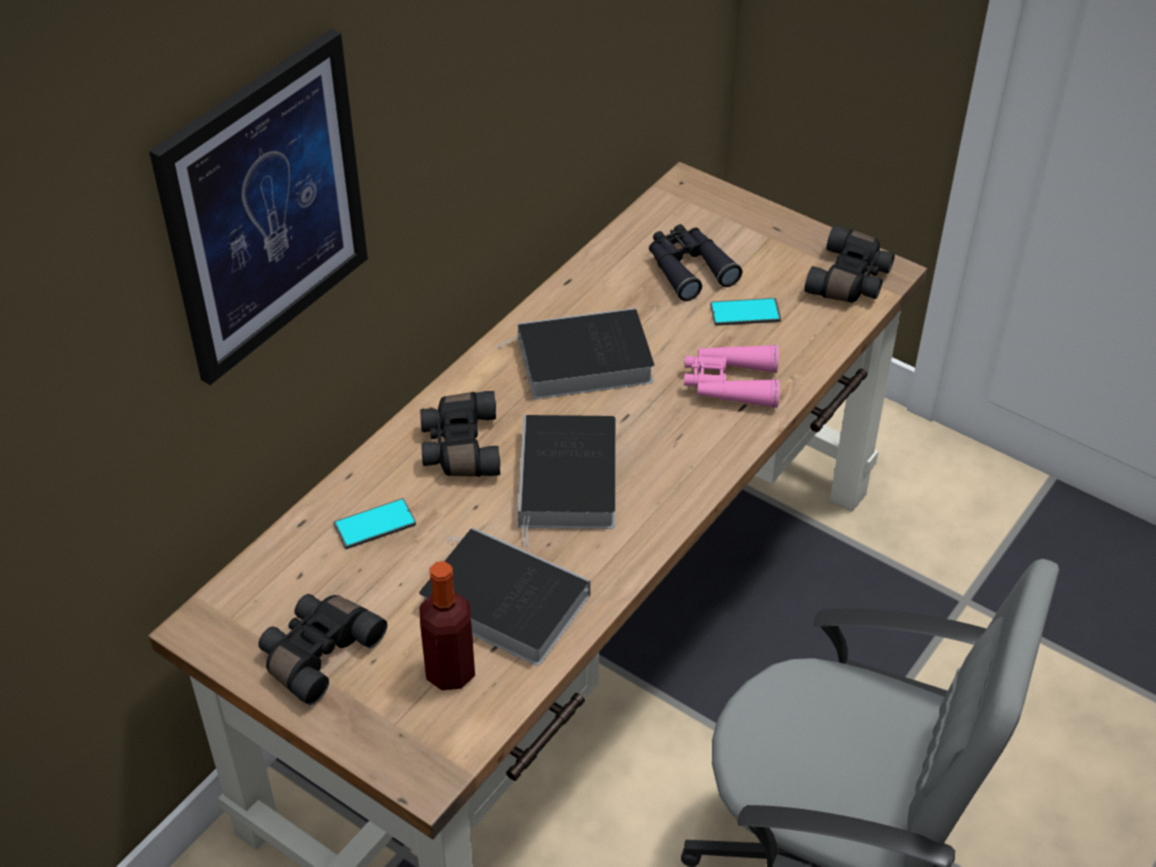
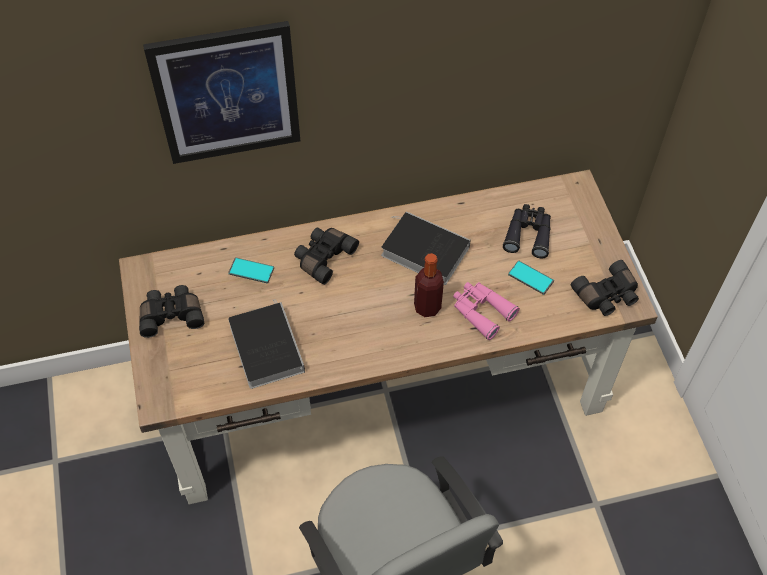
camera: 40 degrees right, 10 degrees up
(450, 672) = (213, 363): bottle -> bottle (427, 307)
(569, 482) = (353, 309): book -> none

